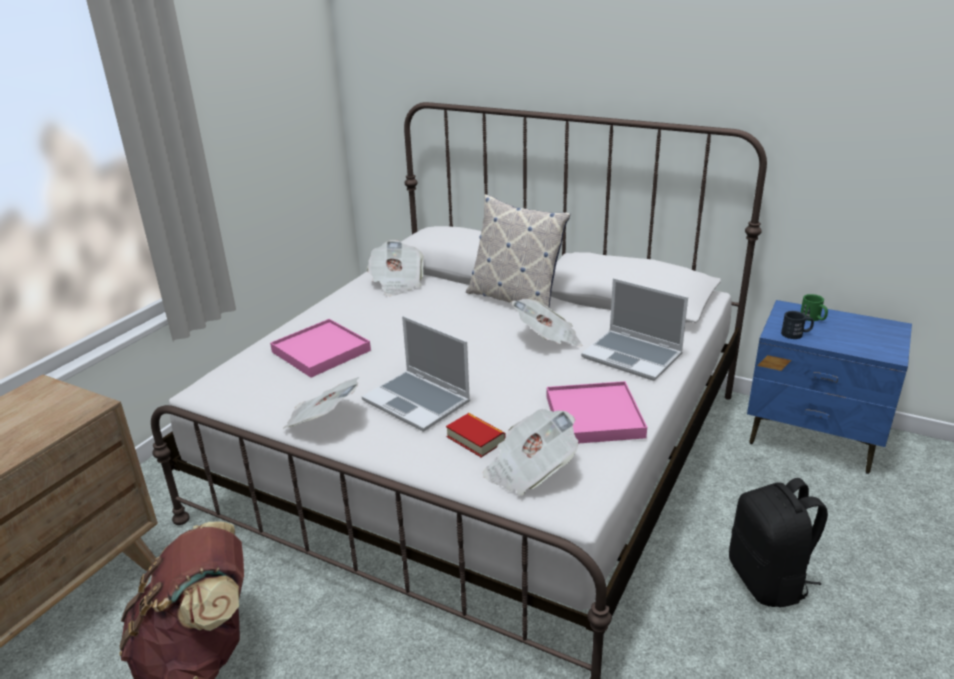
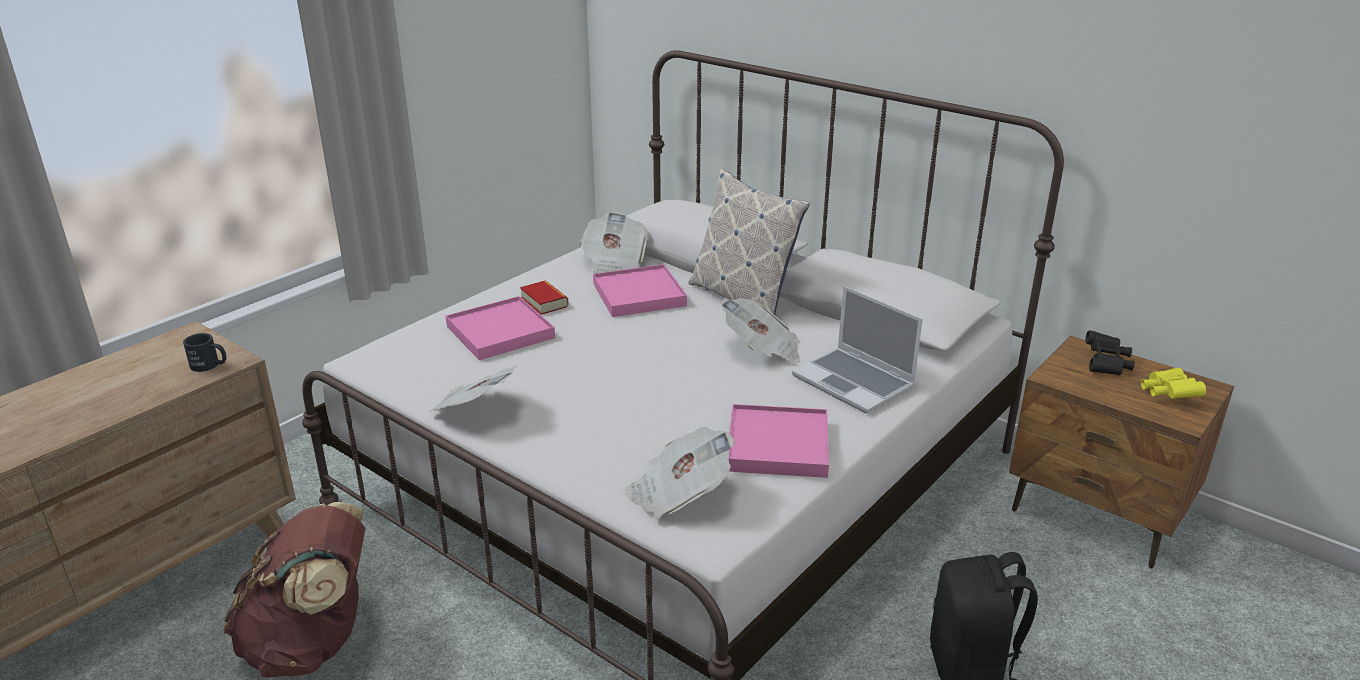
camera: 10 degrees right, 0 degrees up
(418, 402) = (586, 402): laptop -> none
(428, 306) = (639, 295): none -> pink tray
(475, 439) = (633, 452): book -> book (544, 302)
(796, 334) = (1075, 381): black mug -> black mug (210, 365)
(813, 318) = (1106, 364): green mug -> black binoculars
(813, 437) = (1098, 514): blue nightstand -> brown nightstand
(868, 336) = (1168, 394): none -> yellow binoculars

